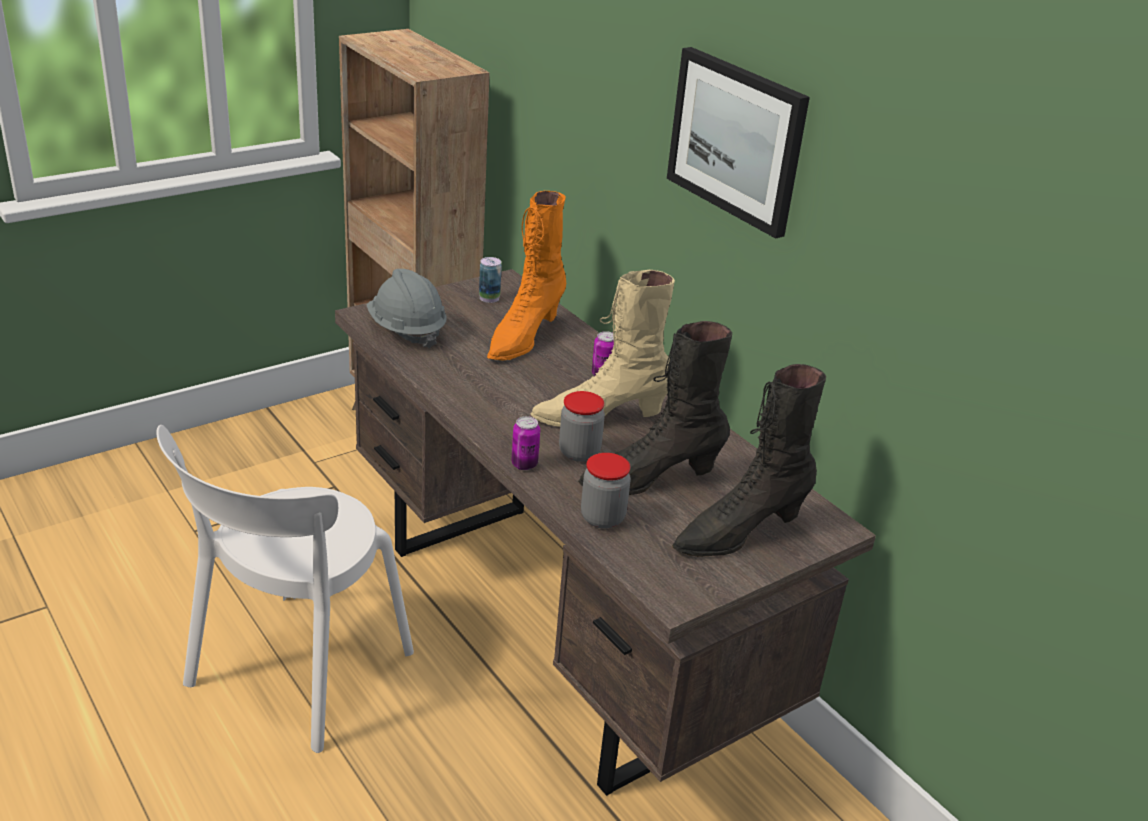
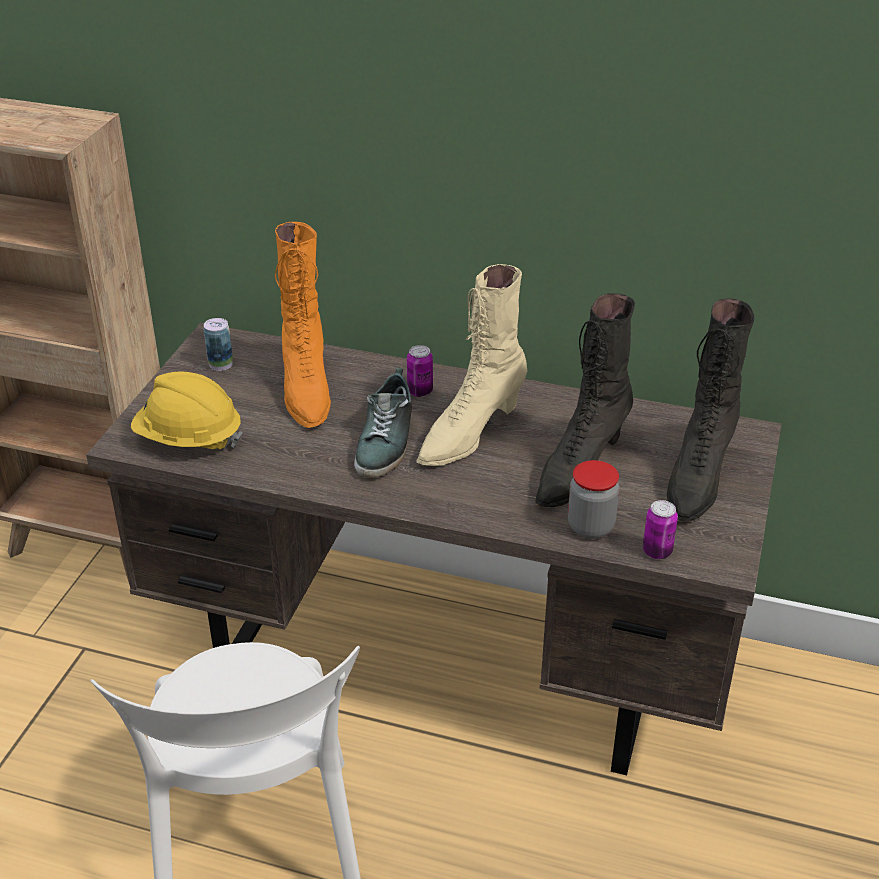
camera: 35 degrees left, 5 degrees up
(406, 330) = (188, 439): grey hard hat -> yellow hard hat
(524, 464) = (469, 515): can -> can (657, 551)
(532, 394) = (386, 443): none -> shoe
(579, 452) = (496, 477): jar -> none
(737, 140) = (528, 105): picture -> none

